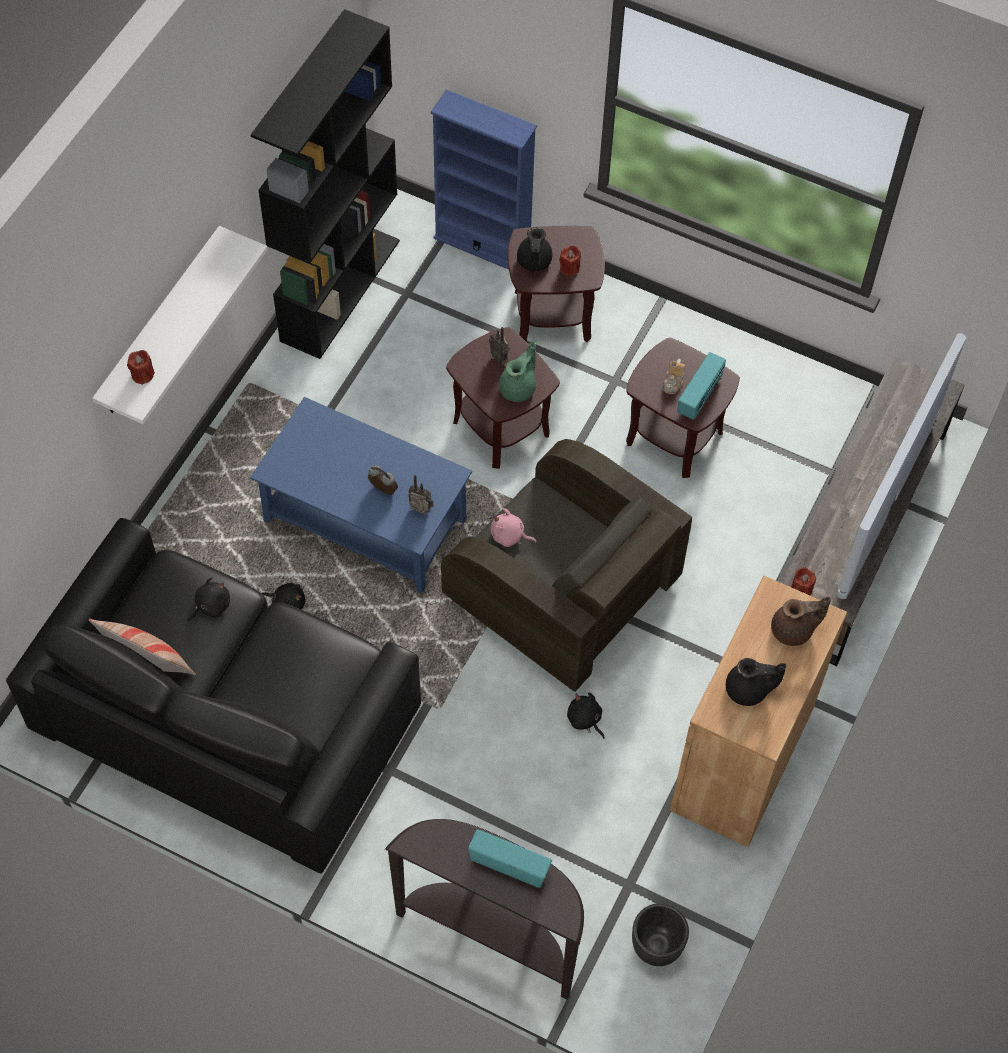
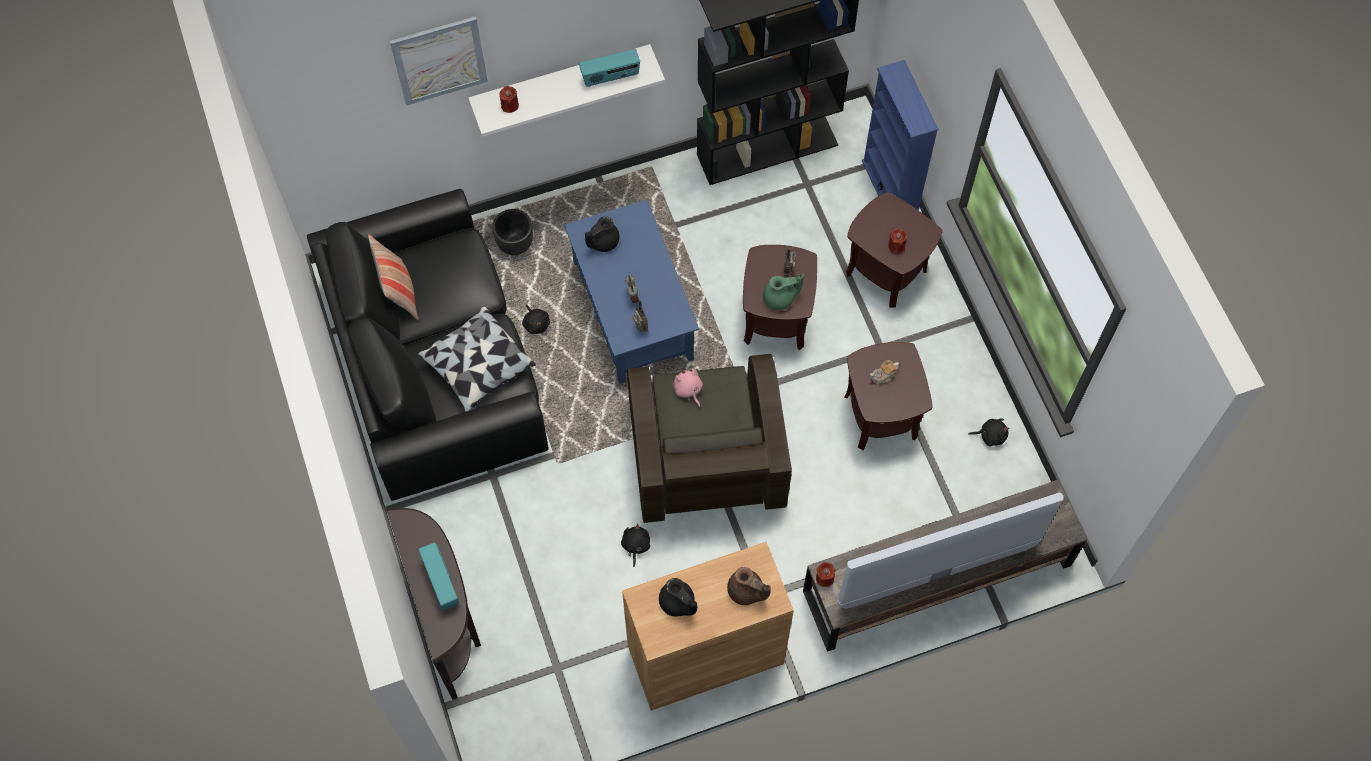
camera: 45 degrees right, 5 degrees up
(61, 364) = (439, 60): none -> picture
(211, 606) = (465, 285): black plush toy -> black plush toy (990, 435)
(302, 667) = (477, 366): none -> pillow
(533, 262) = (877, 223): black teapot -> black teapot (602, 242)
(656, 947) = (534, 718): black planter -> black planter (514, 244)
(700, 396) = (891, 399): radio -> radio (610, 77)

